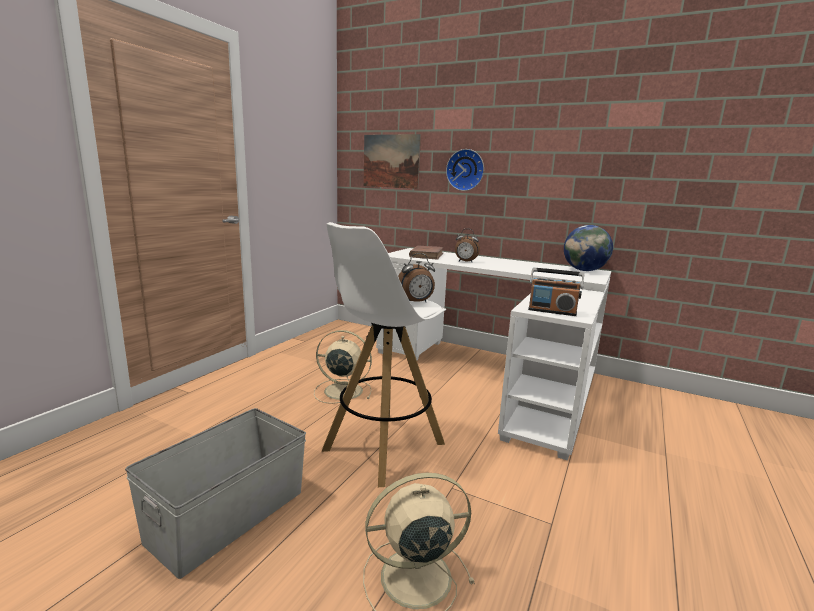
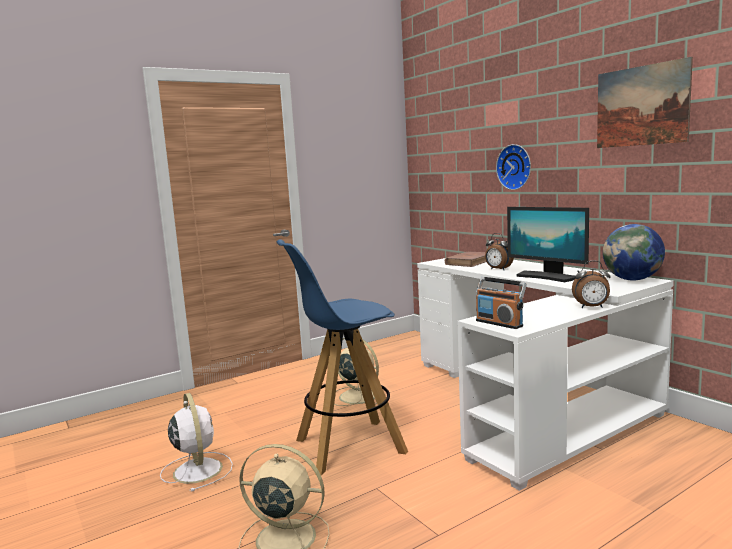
camera: 30 degrees right, 5 degrees down
(226, 515) = (197, 469): grey storage box -> white fan
(383, 447) = (348, 446): white stool -> blue stool
(391, 161) = (450, 163): picture -> picture (641, 106)
(416, 302) = (365, 309): alarm clock -> alarm clock (591, 307)
(518, 268) = (547, 277): none -> monitor

